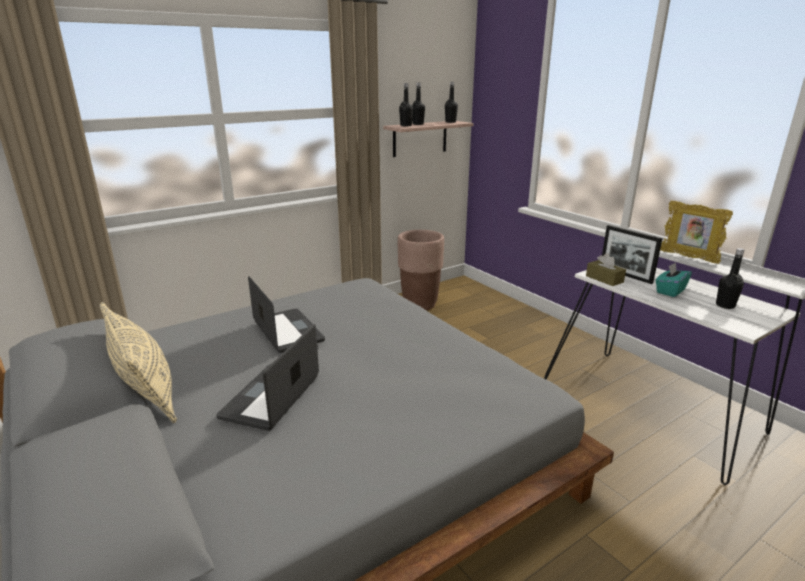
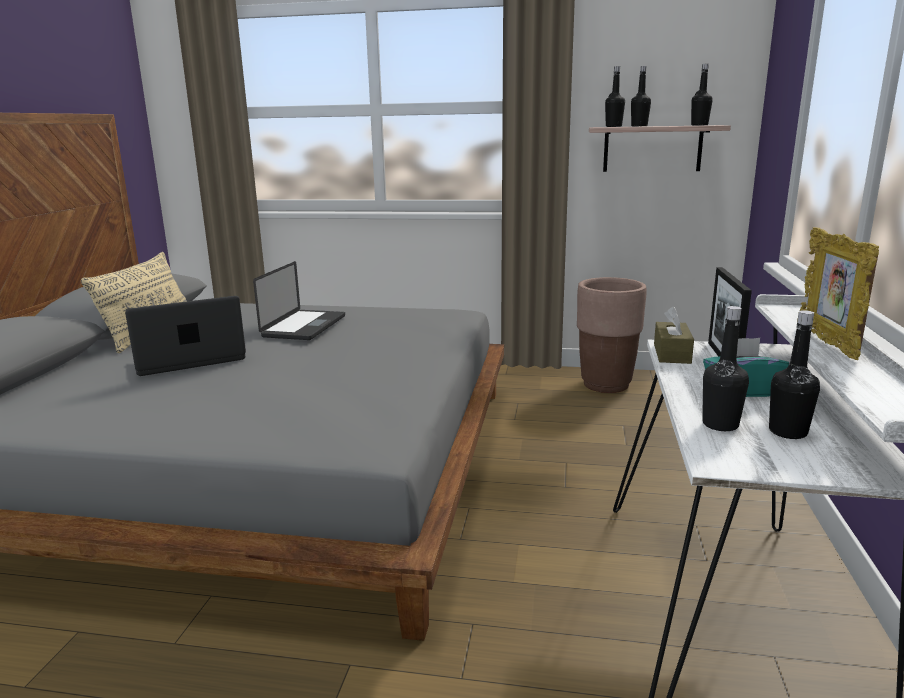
camera: 45 degrees right, 5 degrees down
(705, 311) = (720, 425): none -> black bottle

